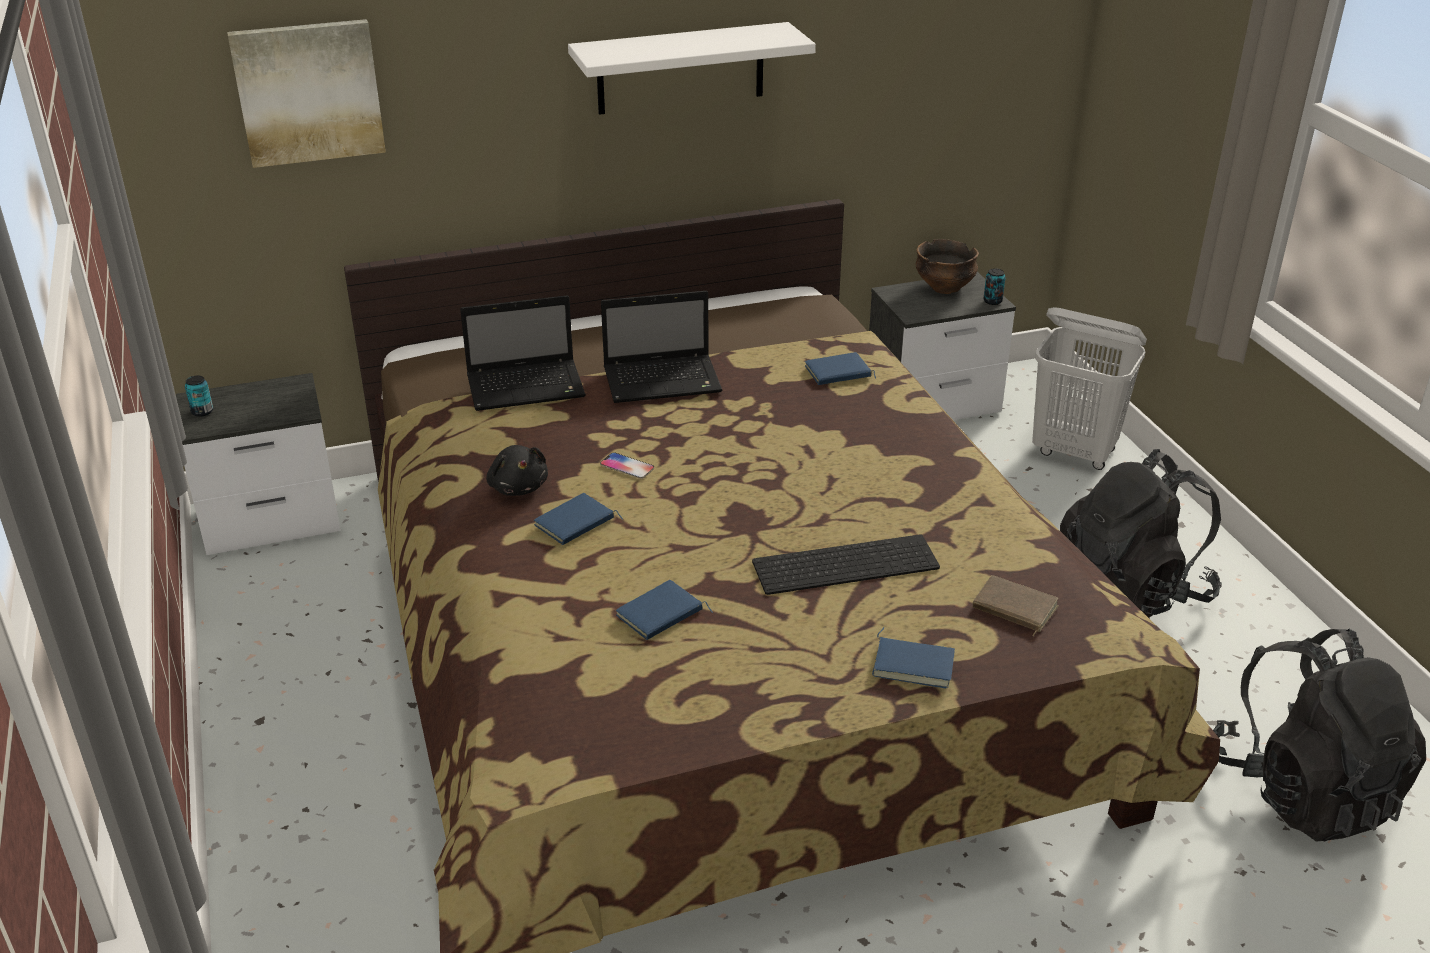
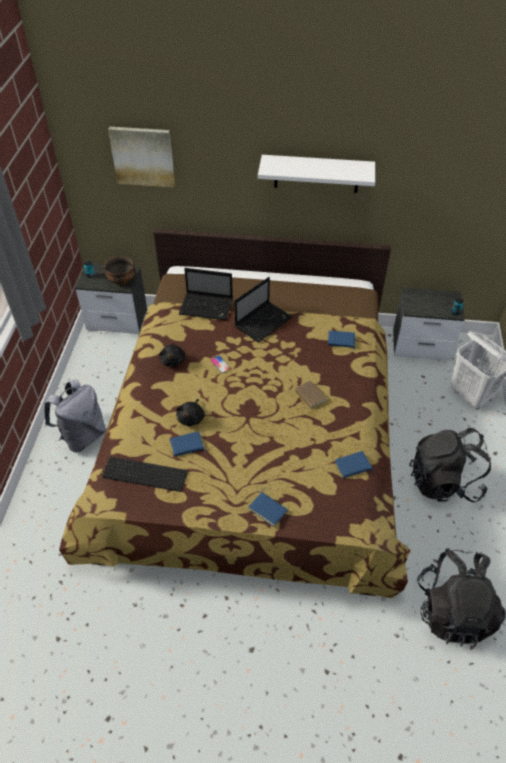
camera: 25 degrees right, 15 degrees up
(323, 754) = (82, 436): none -> grey backpack
(575, 524) = (183, 387): blue book -> blue book (353, 466)
(634, 567) = (191, 418): none -> black plush toy
(664, 381) = (264, 321): laptop -> laptop turned 60 degrees counterclockwise
(846, 563) = (275, 447): keyboard -> keyboard (146, 473)
(945, 287) = (437, 297): bowl -> bowl (121, 280)
(1013, 609) = (328, 497): brown book -> brown book (309, 396)

